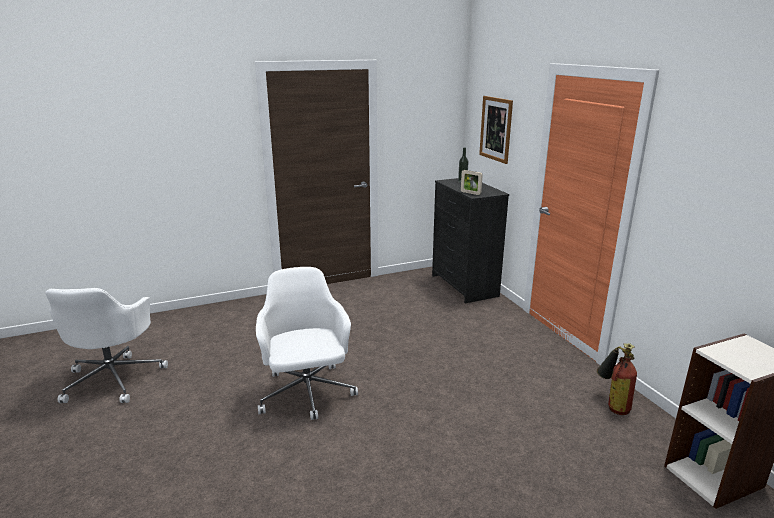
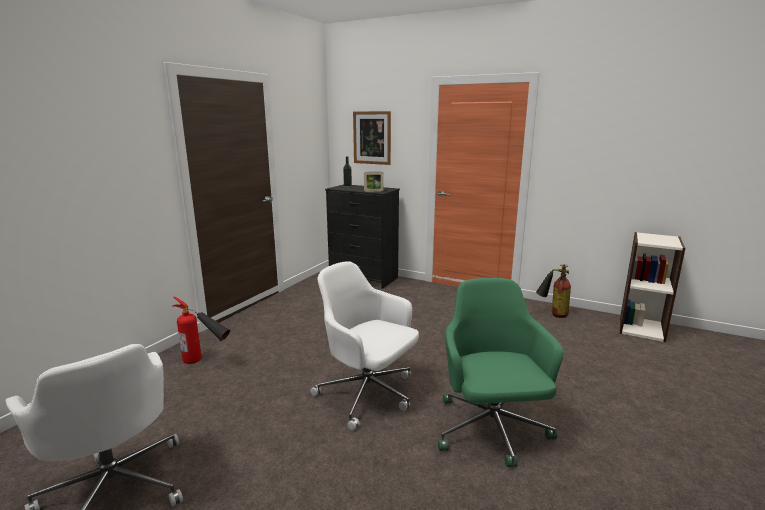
camera: 40 degrees left, 5 degrees down
(247, 318) = (205, 362): none -> fire extinguisher
(347, 473) = (491, 430): none -> green office chair

